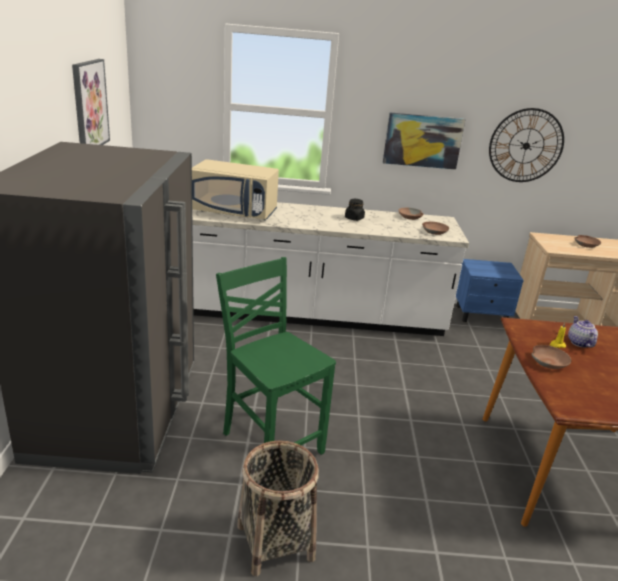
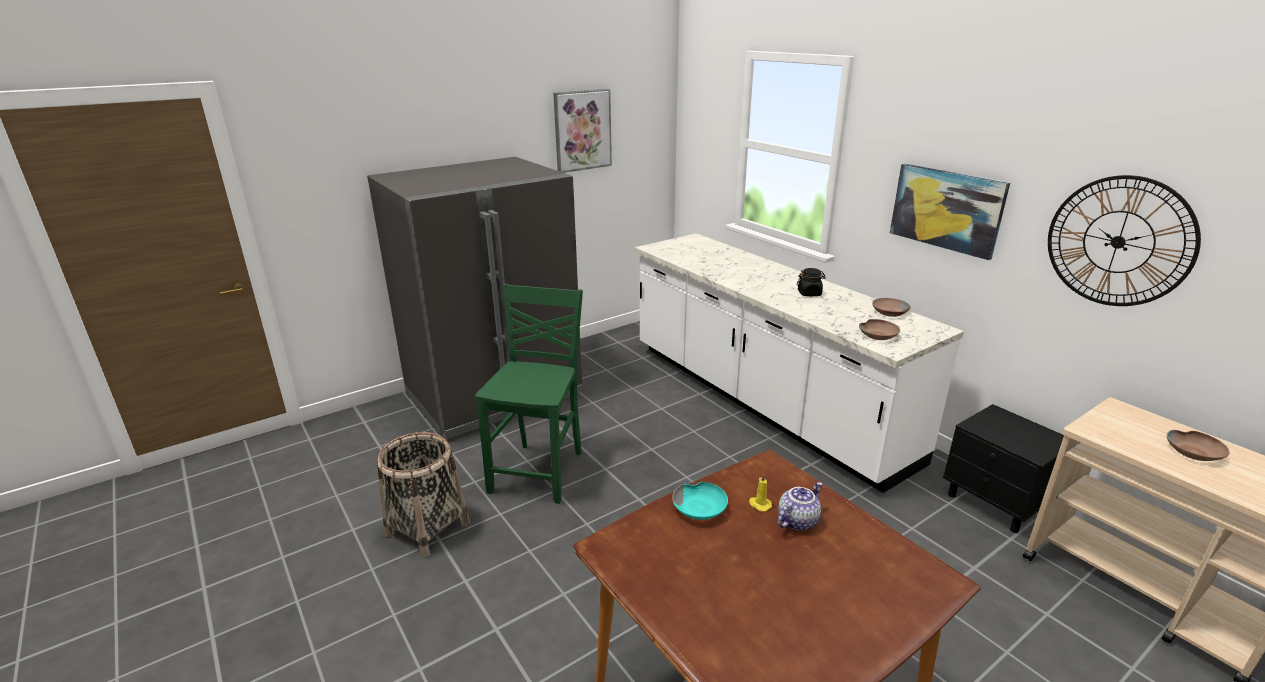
camera: 55 degrees right, 0 degrees up
(234, 212) = (697, 256): beige microwave -> none
(481, 315) = (995, 503): blue nightstand -> black nightstand
(549, 362) = (700, 508): brown bowl -> turquoise bowl

